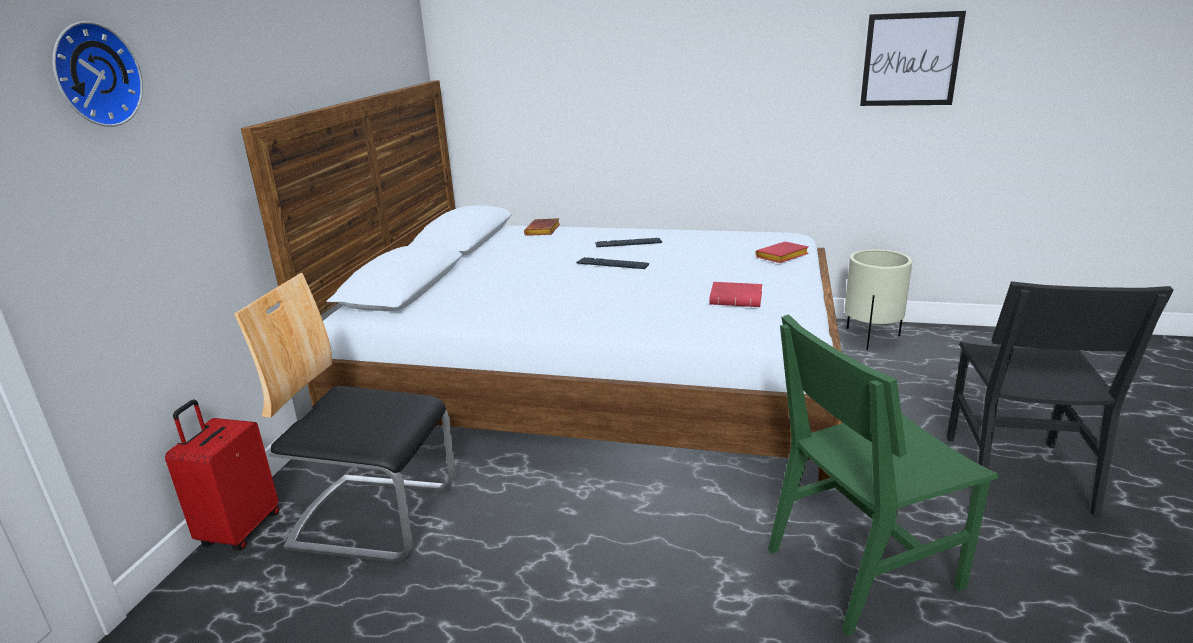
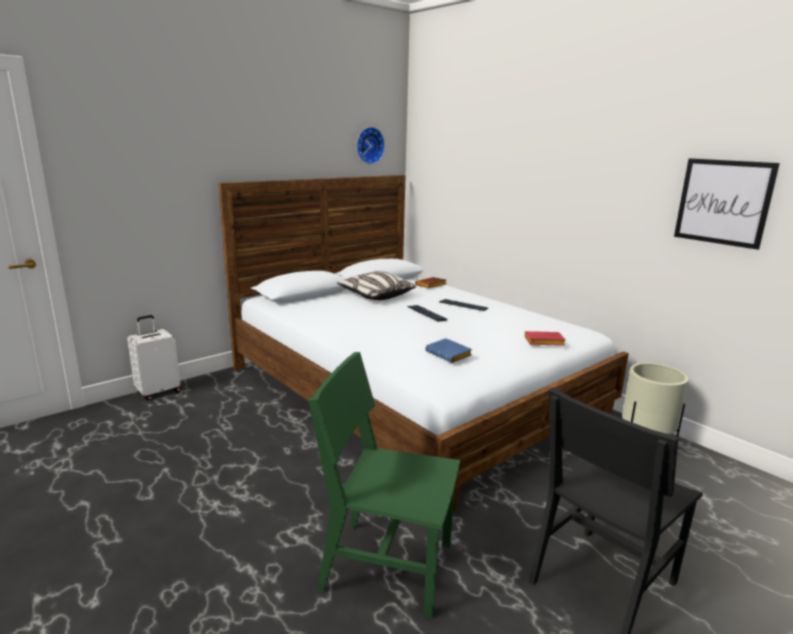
camera: 35 degrees right, 5 degrees down
(93, 75) = (132, 146): wall clock -> wall clock (369, 145)
(239, 530) = (158, 392): red suitcase -> white suitcase
(374, 516) = (209, 410): chair -> none
(505, 262) = (375, 296): none -> pillow
(737, 299) = (450, 354): red book -> blue book

